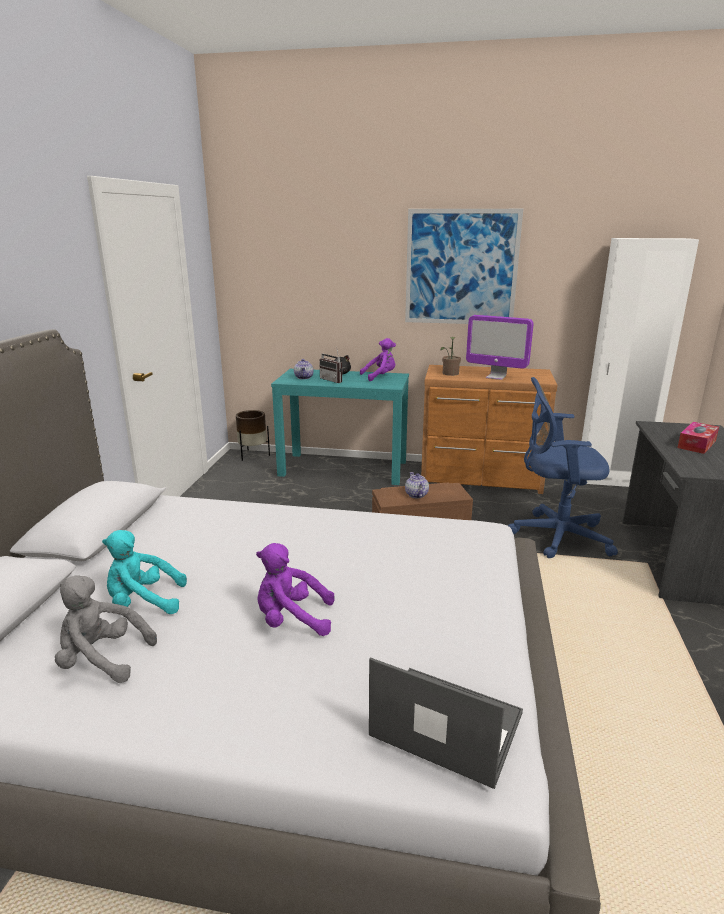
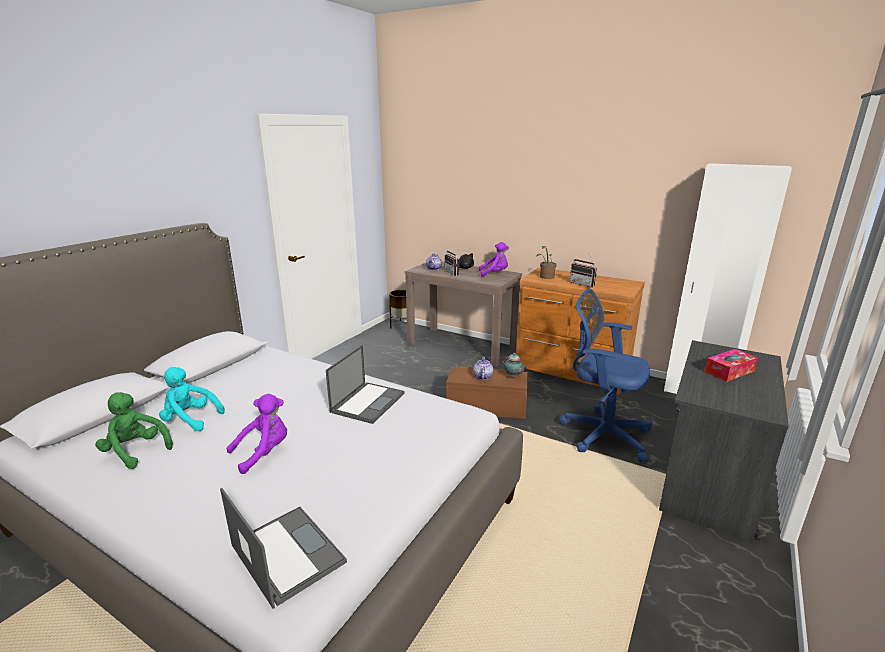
camera: 20 degrees right, 0 degrees up
(102, 659) = (135, 451): grey plush toy -> green plush toy
(291, 620) = (264, 452): purple plush toy -> purple plush toy turned 120 degrees clockwise
(344, 468) = (462, 345): turquoise console table -> brown console table
(360, 537) = (368, 402): none -> laptop
(449, 490) = (513, 377): none -> teapot
(461, 268) = (568, 185): picture -> none
(496, 377) = (584, 284): monitor -> radio

